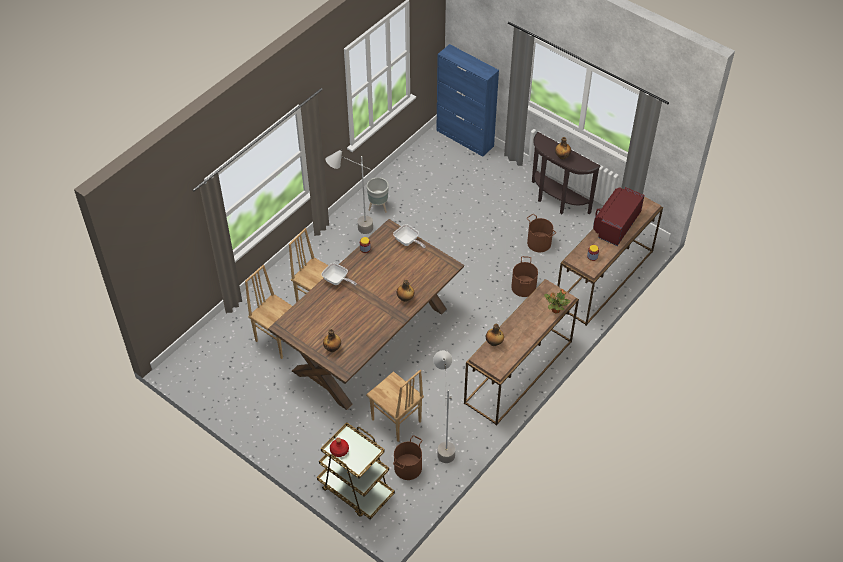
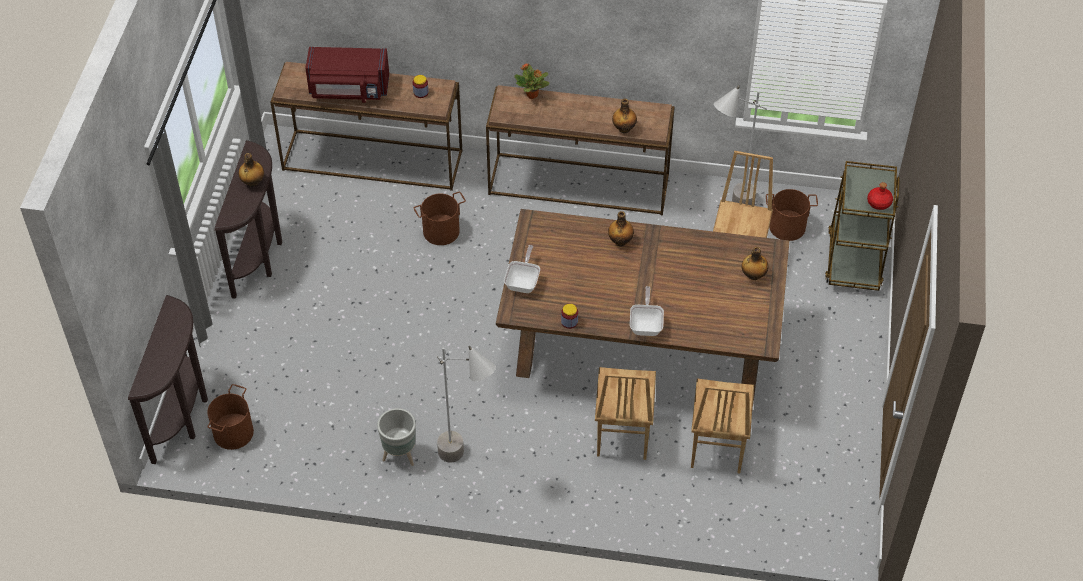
camera: 120 degrees left, 0 degrees up
(465, 138) = (184, 415): blue cabinet -> brown console table
(539, 243) = (351, 245): brown bucket -> brown bucket (232, 432)

